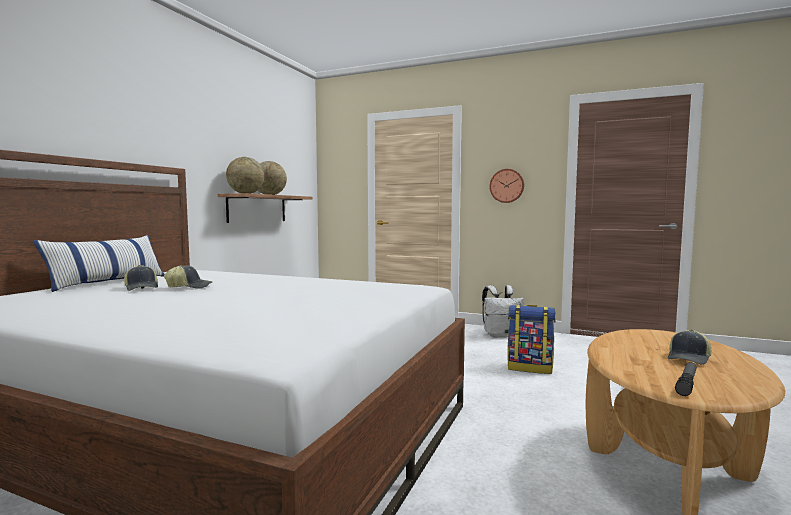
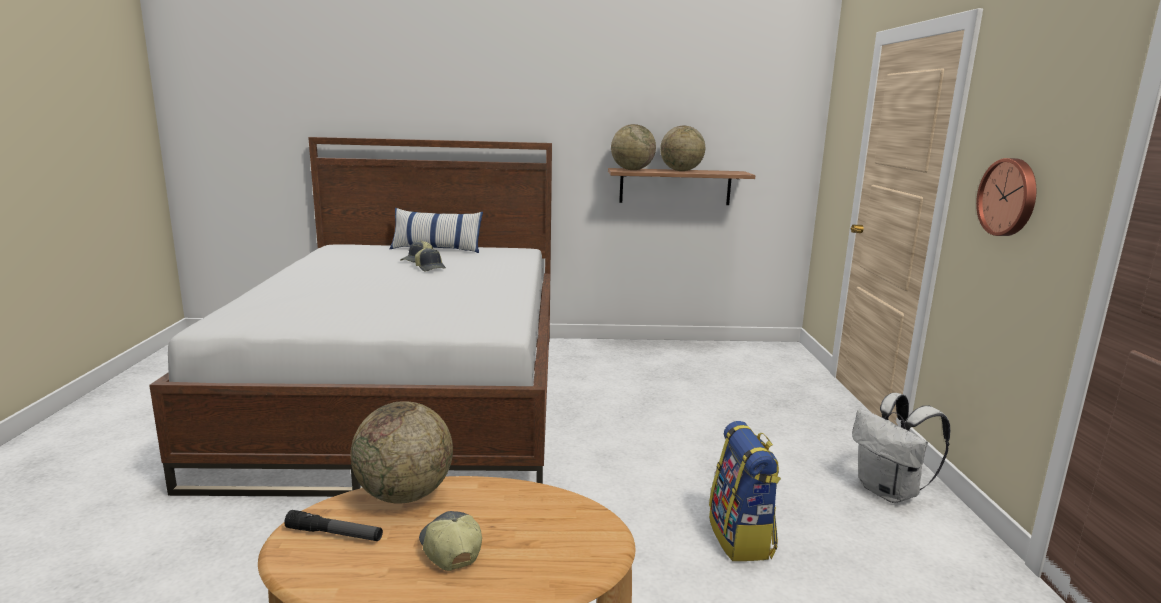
camera: 65 degrees right, 10 degrees up
(622, 363) = (405, 495): none -> globe
(689, 358) = (449, 549): cap -> cap turned 45 degrees clockwise

